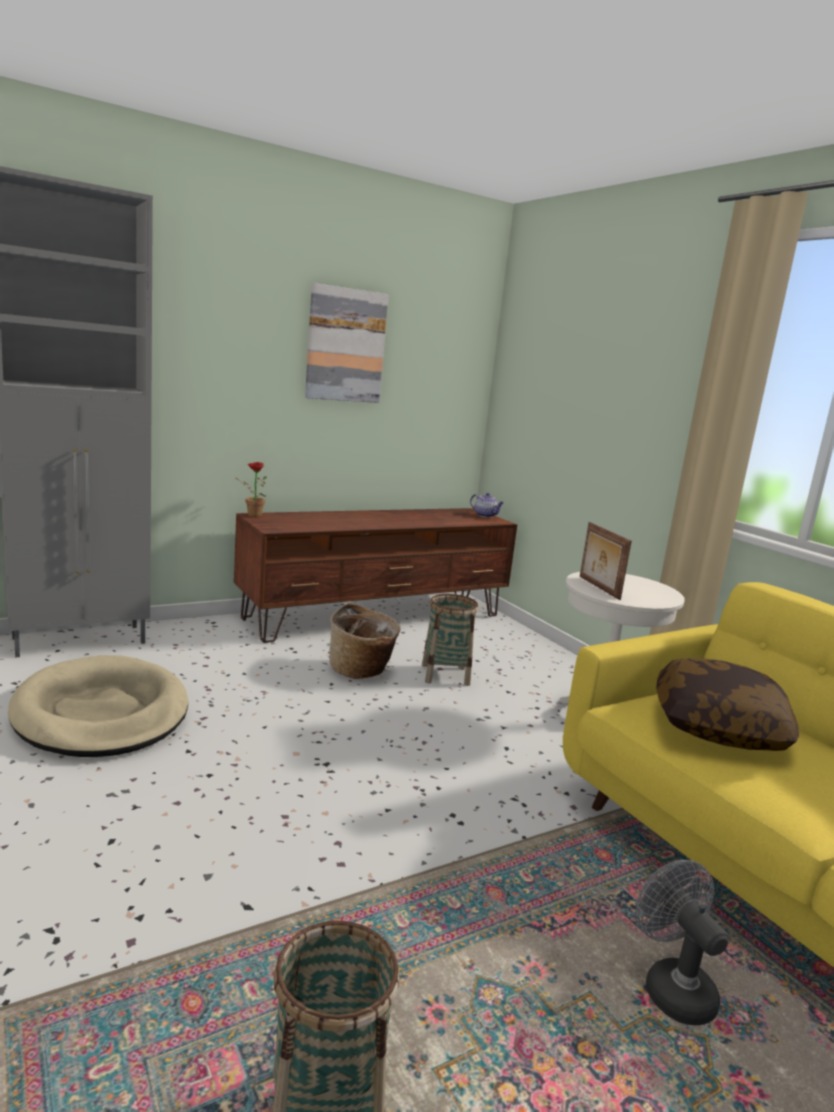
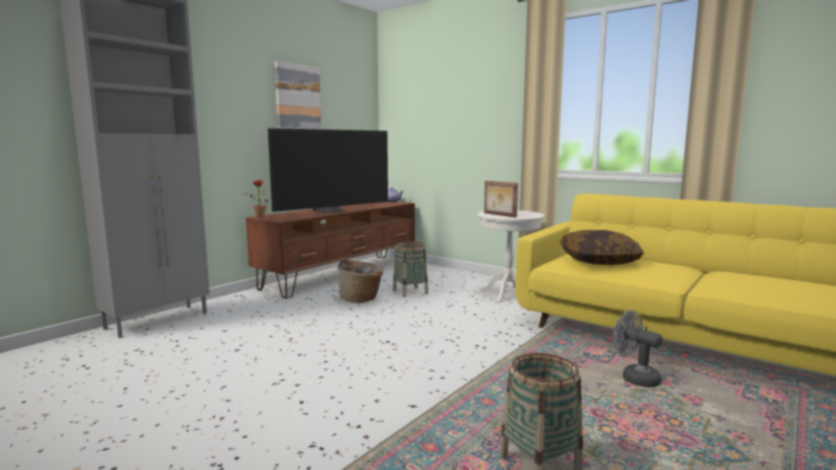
camera: 20 degrees left, 5 degrees down
(102, 713) = (220, 350): beige dog bed -> none
(366, 522) = (331, 211): none -> television

